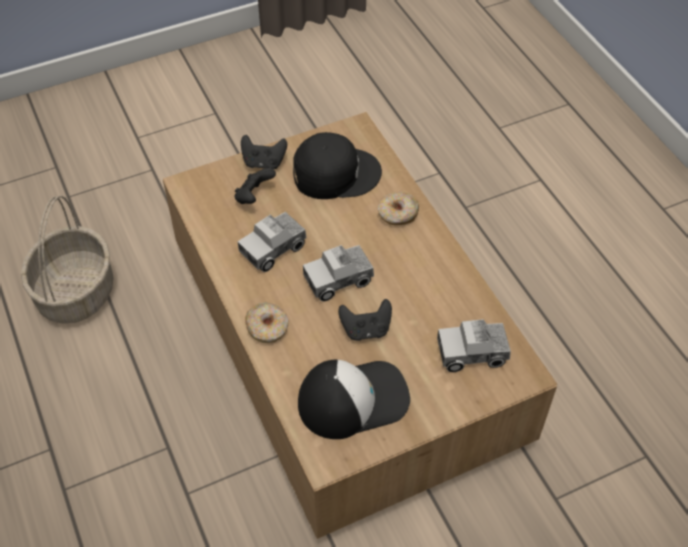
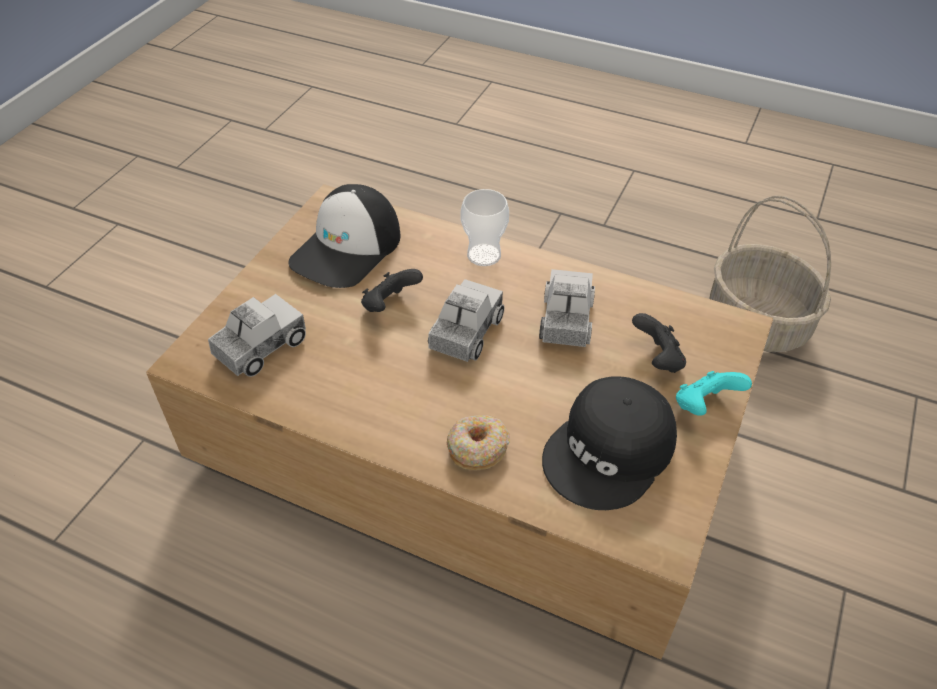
camera: 140 degrees right, 5 degrees down
(264, 163) = (704, 406): black game controller -> turquoise game controller
(267, 328) = (484, 255): donut -> cup

